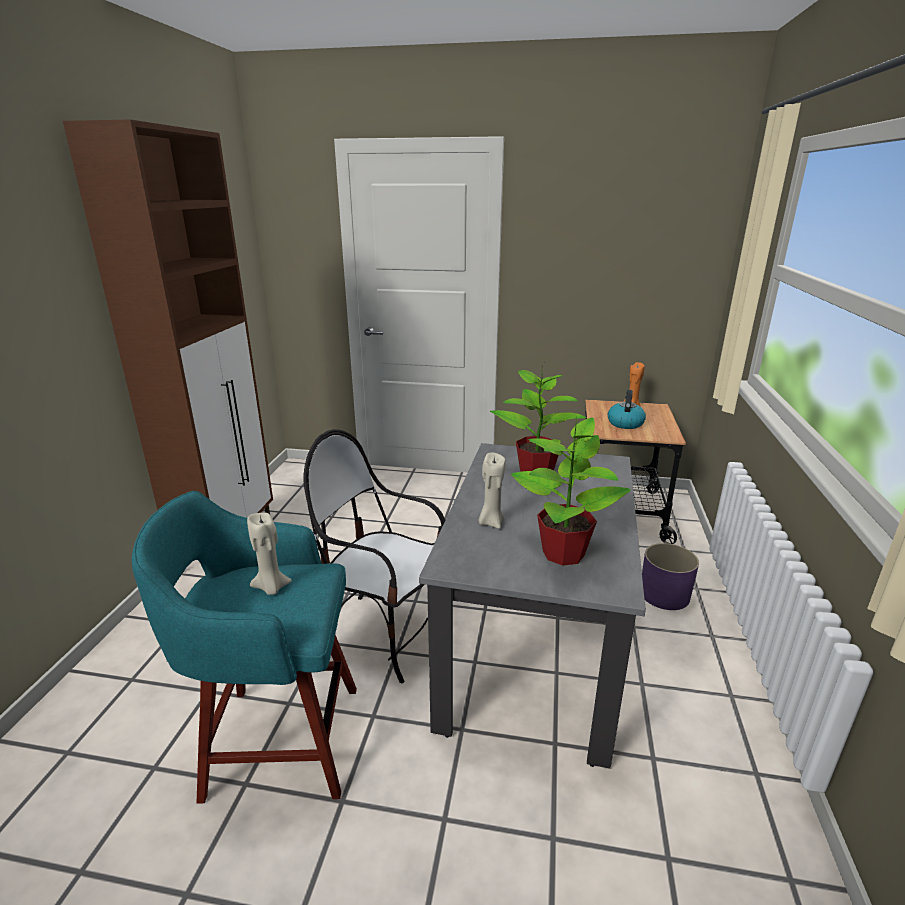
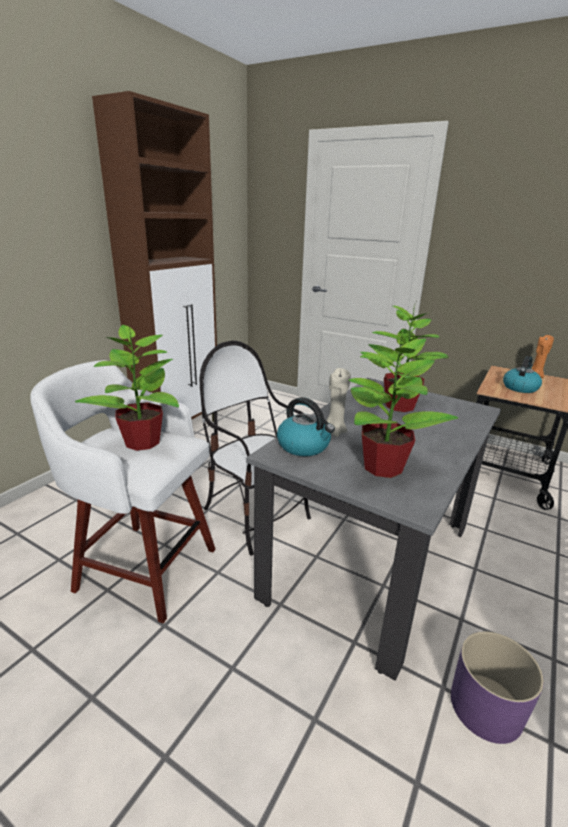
camera: 20 degrees right, 0 degrees up
(271, 588) = (142, 443): beige candle -> potted plant
(278, 740) = (143, 567): turquoise stool -> white stool
(471, 548) = (304, 446): none -> kettle
(664, 594) = (520, 550): purple planter -> purple planter (486, 706)

